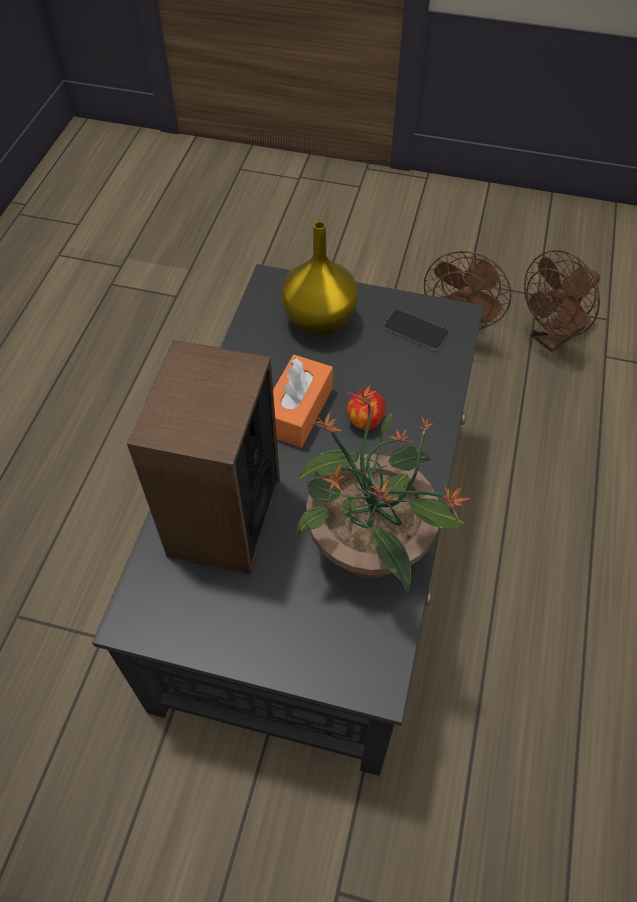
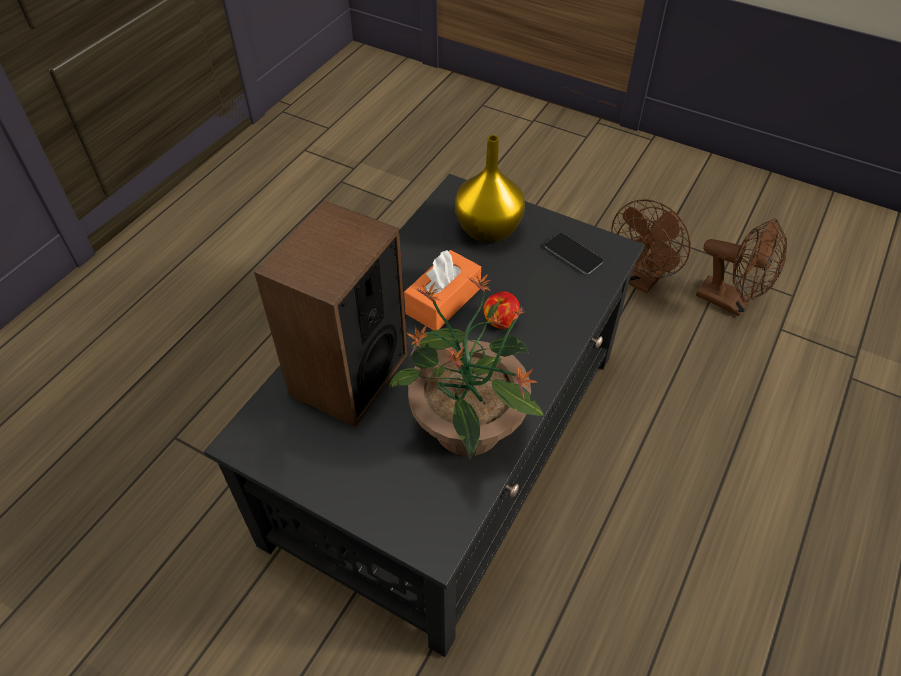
camera: 15 degrees right, 5 degrees down
(551, 338) = (730, 302): brown fan -> brown fan turned 120 degrees counterclockwise

